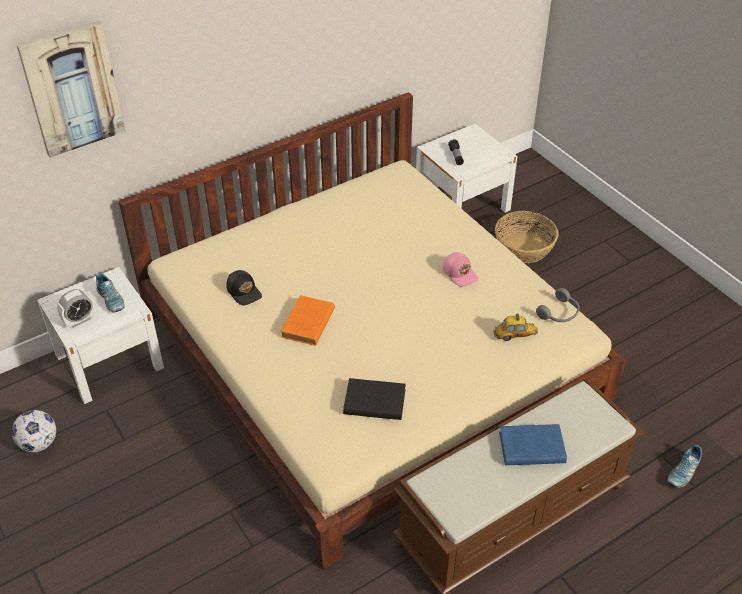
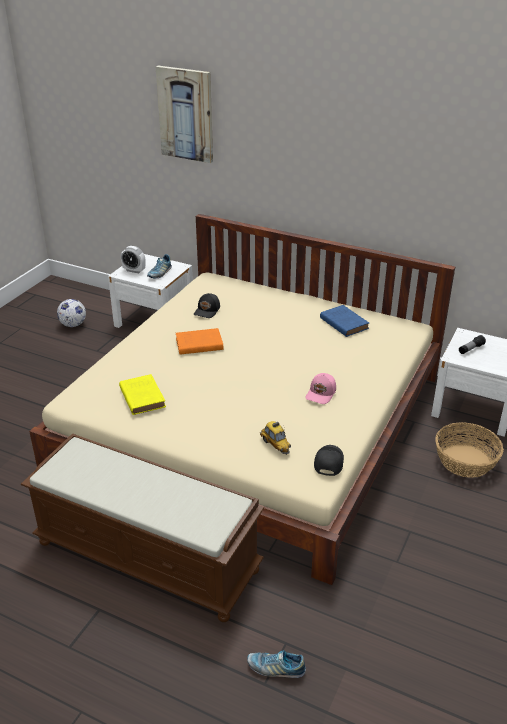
camera: 60 degrees right, 10 degrees down
(372, 402) = (142, 396): black book -> yellow book
(529, 448) = (147, 489): blue book -> blue book (343, 323)
(559, 313) = (328, 462): grey headphones -> black cap

